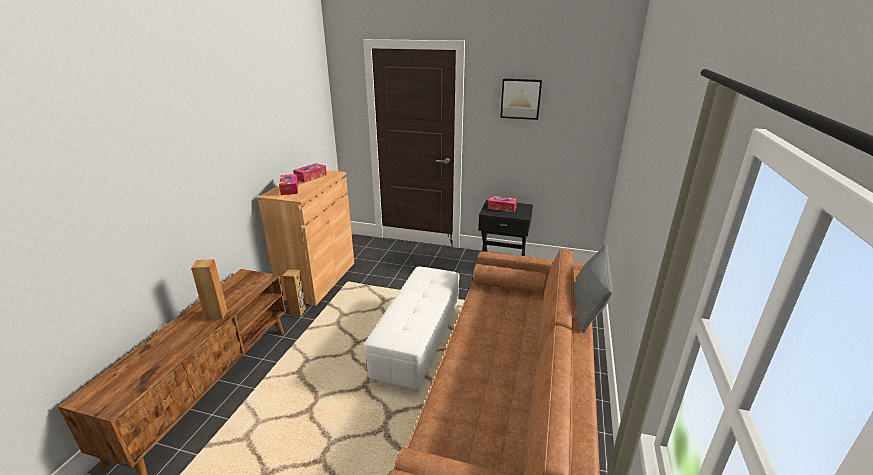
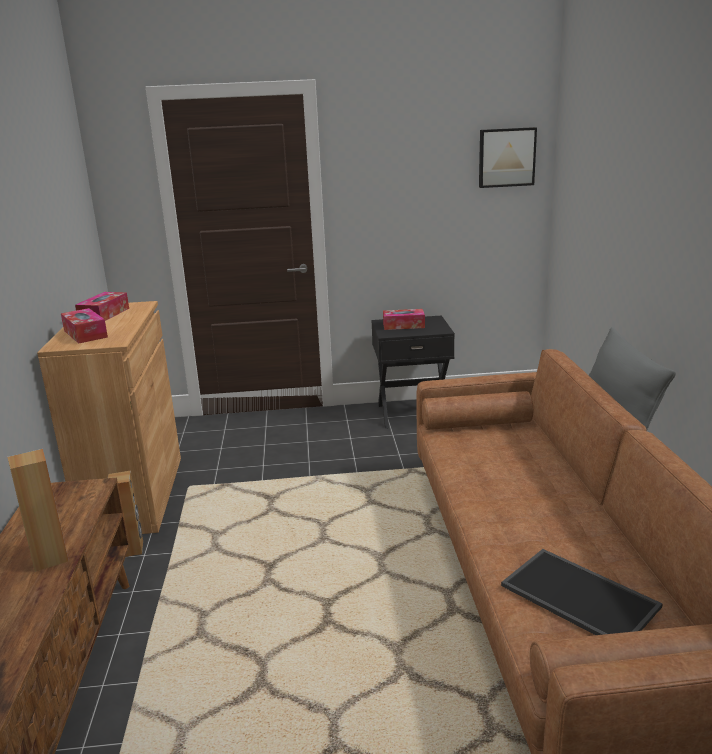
camera: 20 degrees left, 5 degrees down
(419, 341) = (366, 539): white ottoman -> none
(474, 425) = (581, 596): none -> tray
(520, 98) = (407, 160): picture -> picture (506, 157)

